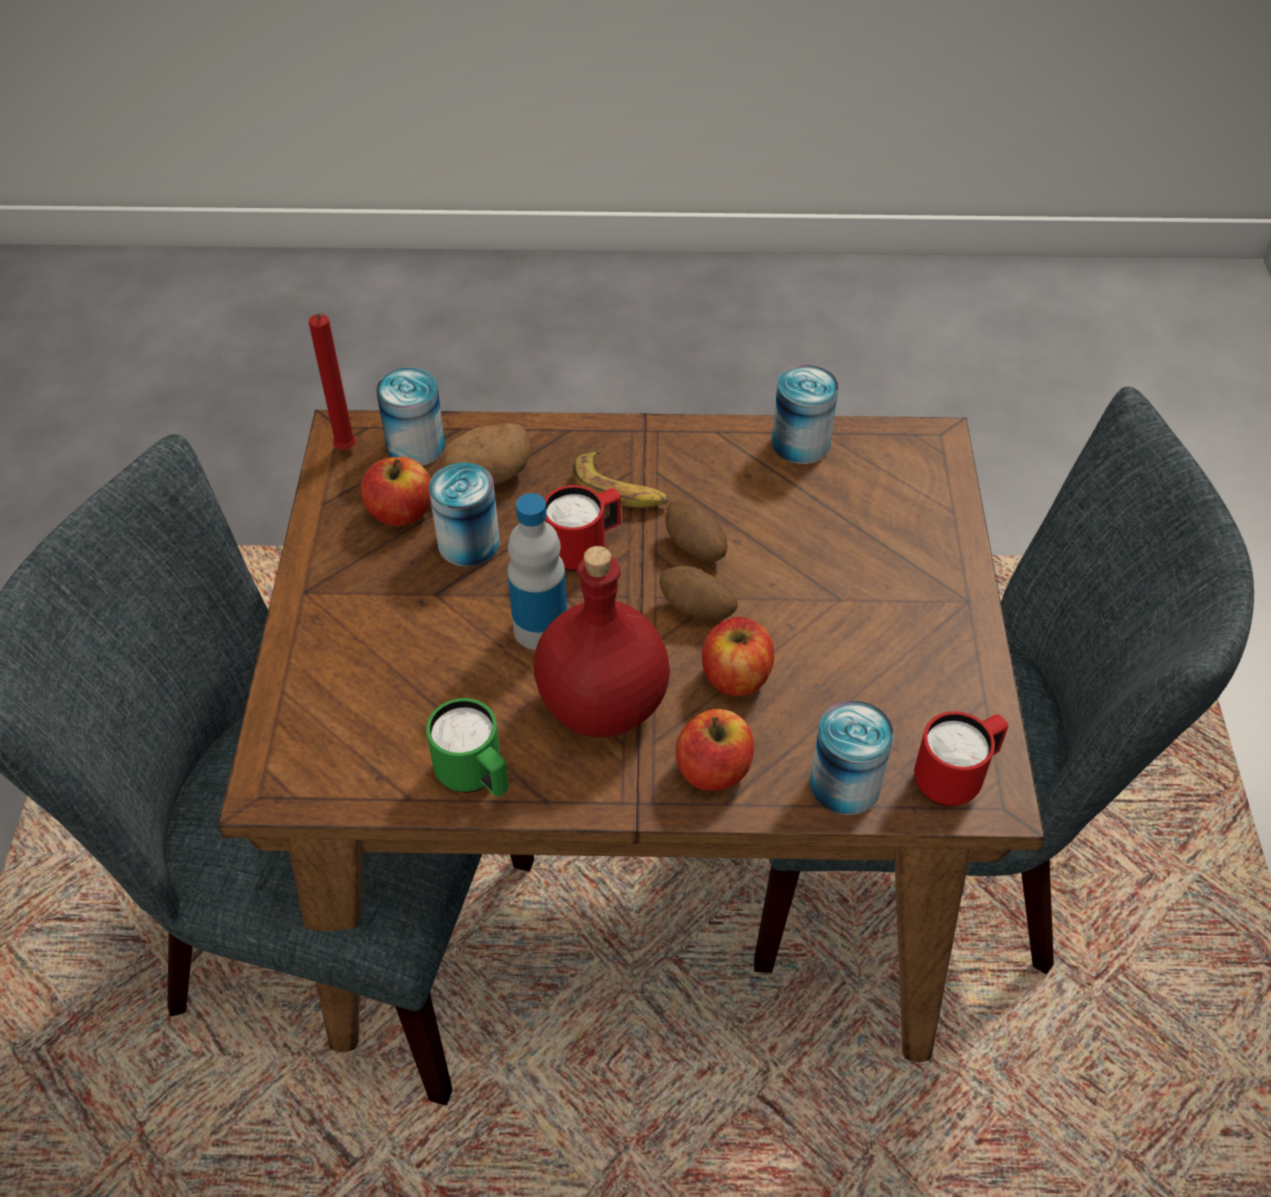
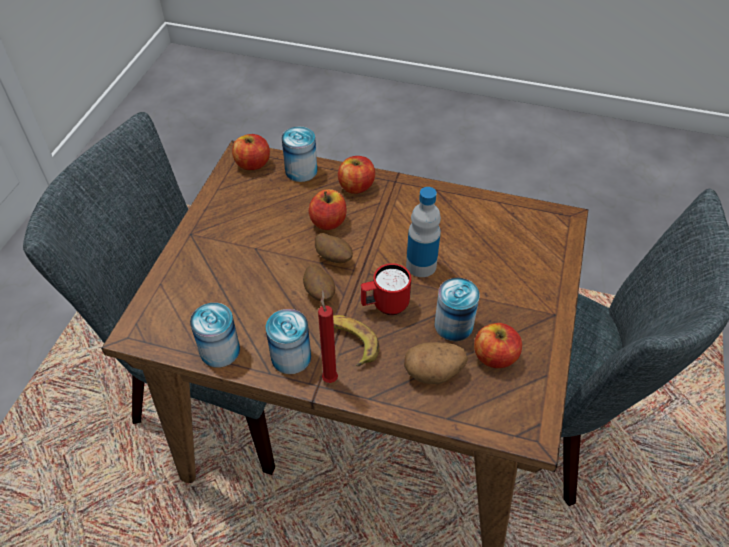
camera: 165 degrees left, 0 degrees up
(346, 451) = (531, 416): red candle -> red candle (330, 377)
(416, 446) = (481, 409): can -> can (291, 357)
(476, 778) = (466, 204): green mug -> none
(600, 705) = (400, 222): red bottle -> none
(955, 779) = (253, 164): red mug -> apple

